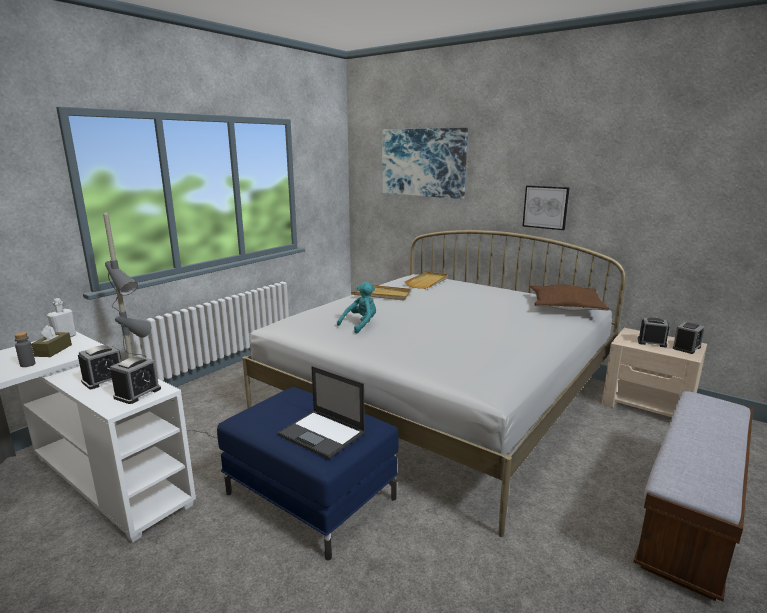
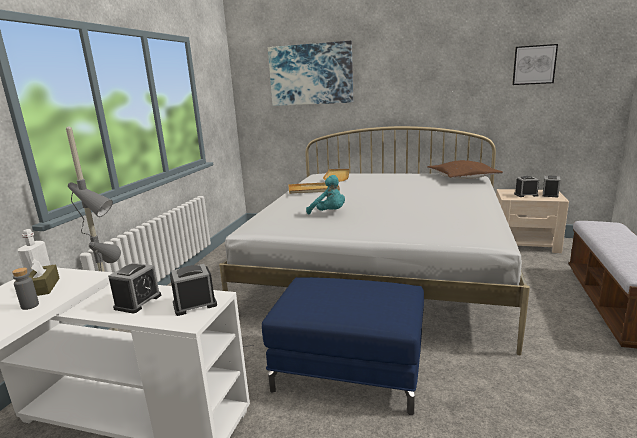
camera: 20 degrees left, 0 degrees up
(137, 393) = (195, 304): alarm clock -> alarm clock turned 120 degrees counterclockwise
(322, 434) = (376, 304): laptop -> none
(360, 325) = (329, 213): turquoise plush toy -> turquoise plush toy turned 105 degrees clockwise
(545, 207) = (426, 102): picture -> picture (534, 65)

